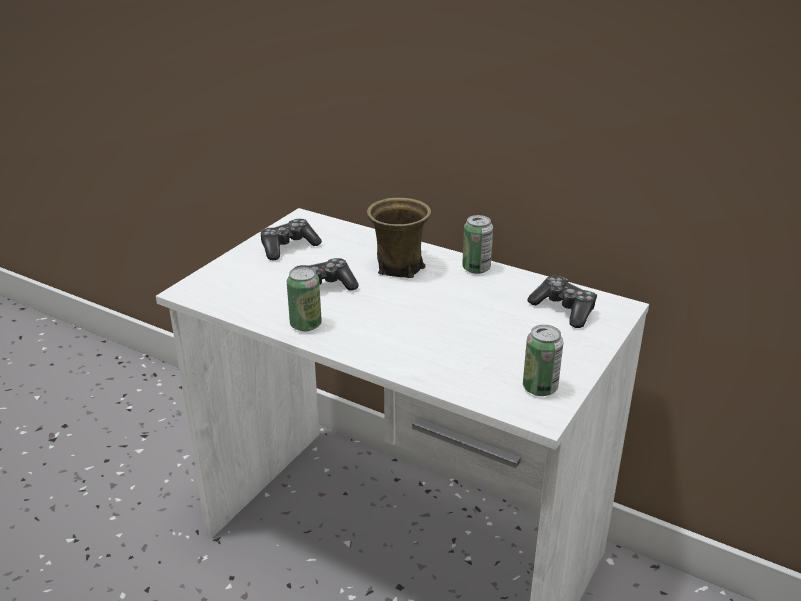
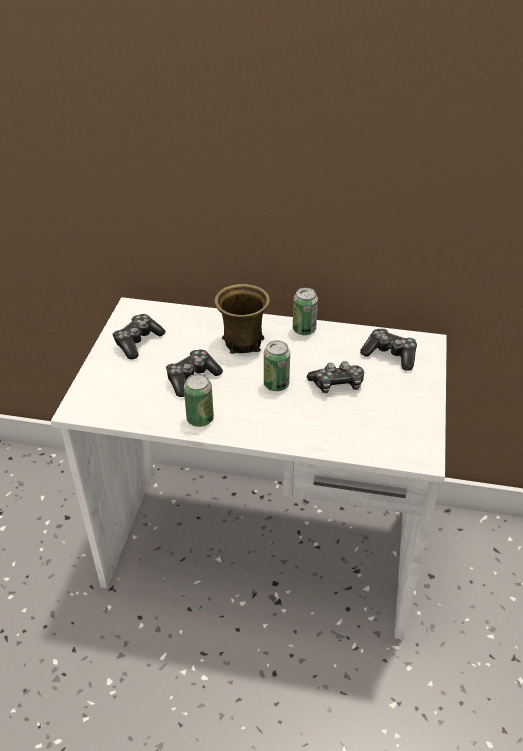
camera: 20 degrees left, 10 degrees up
(481, 324) = (337, 384): none -> game controller
(540, 388) = (410, 433): can -> can (276, 384)

